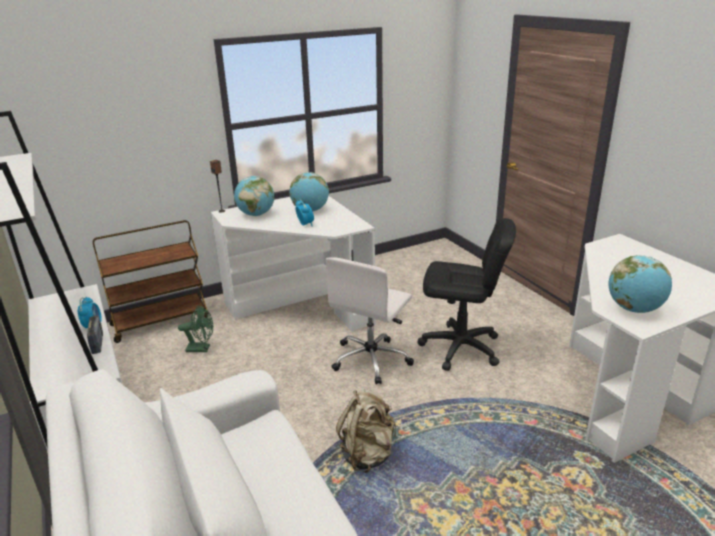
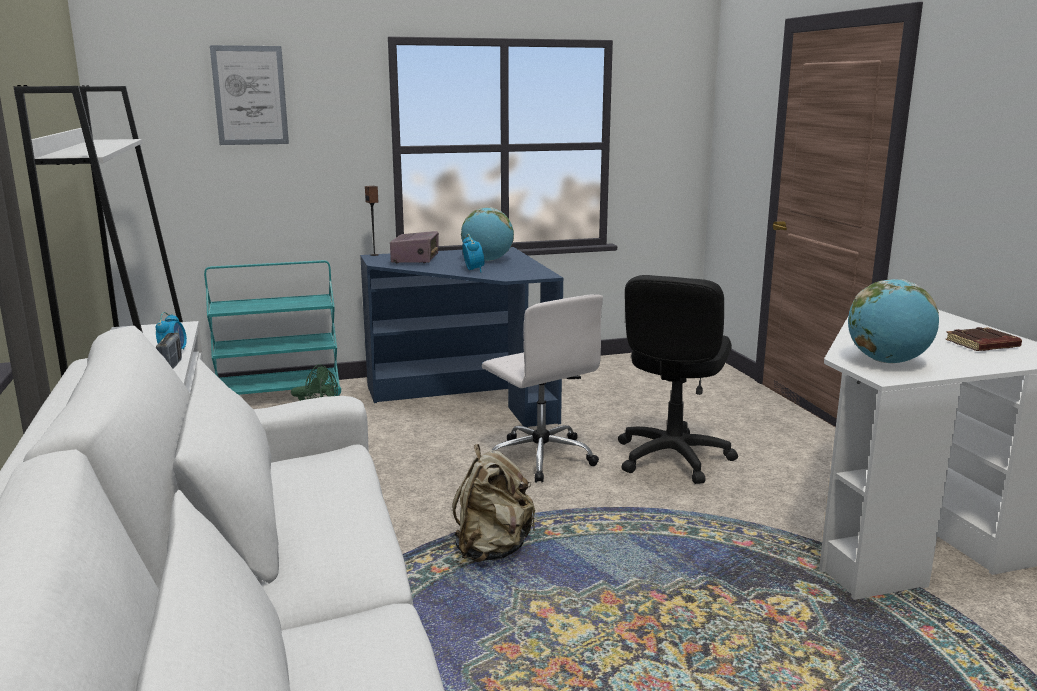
camera: 10 degrees right, 10 degrees down
(108, 97) = (250, 95): none -> picture
(161, 321) = (279, 396): brown cart -> turquoise cart
(256, 214) = (415, 259): globe -> radio
(301, 307) = (466, 398): white desk -> blue desk
(371, 359) = (540, 457): white office chair -> white office chair turned 75 degrees counterclockwise
(461, 348) = (672, 458): black office chair -> black office chair turned 90 degrees clockwise
(683, 281) = (982, 345): none -> brown book

